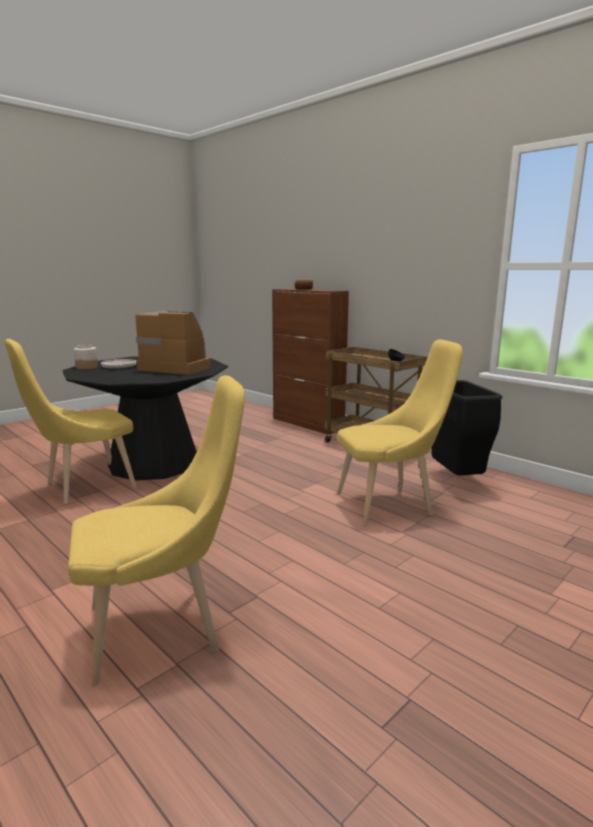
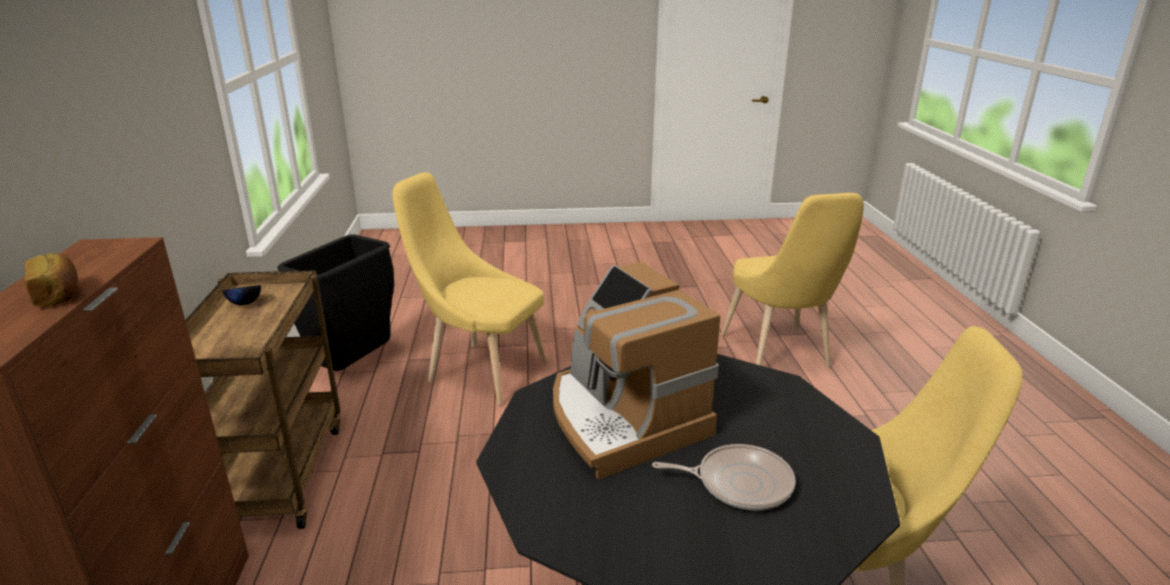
camera: 140 degrees left, 10 degrees up
(87, 367) = (831, 517): jar -> none
(164, 628) = (778, 354): yellow chair -> yellow chair turned 120 degrees counterclockwise

